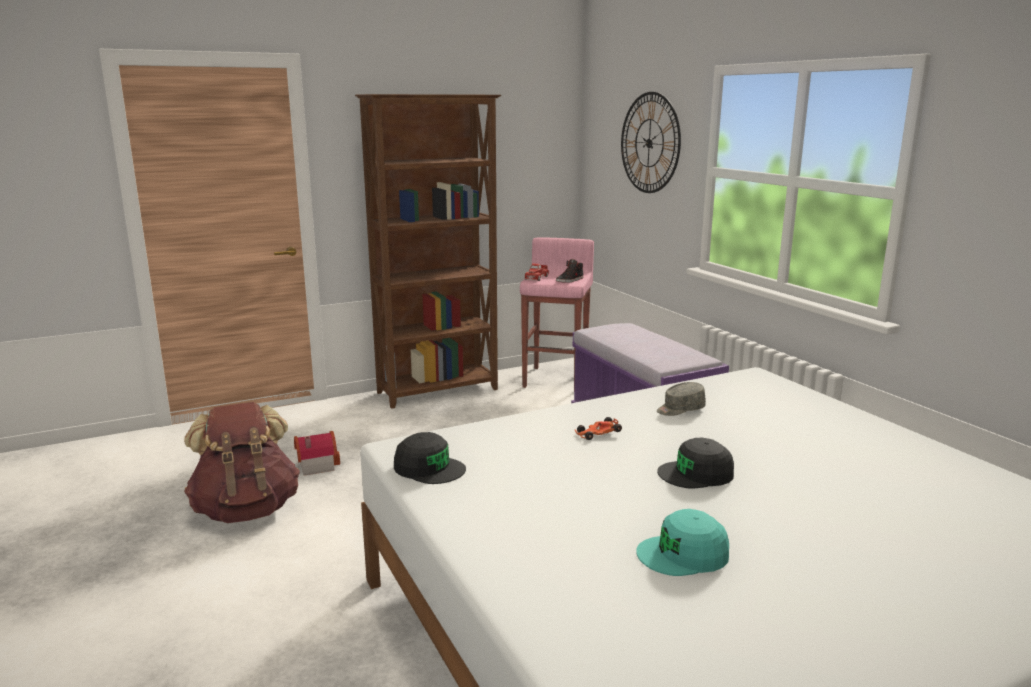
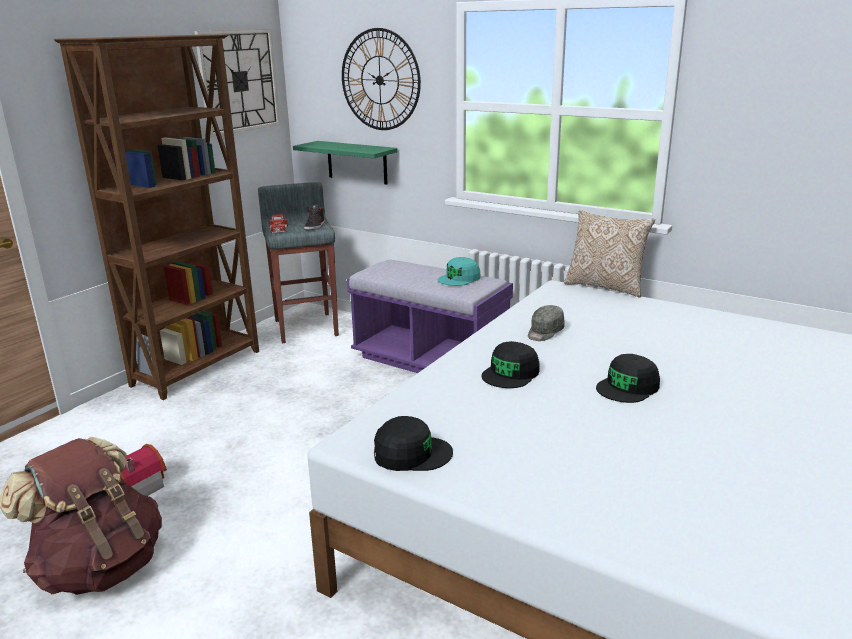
camera: 30 degrees left, 5 degrees up
(529, 138) = (238, 81): none -> wall clock
(556, 379) = (307, 327): pink stool -> grey stool
(597, 434) = (511, 373): toy car -> black cap
(625, 223) = (357, 162): none -> green shelf
(683, 554) = (707, 460): turquoise cap -> turquoise cap (459, 278)
(810, 384) = (605, 286): none -> pillow

